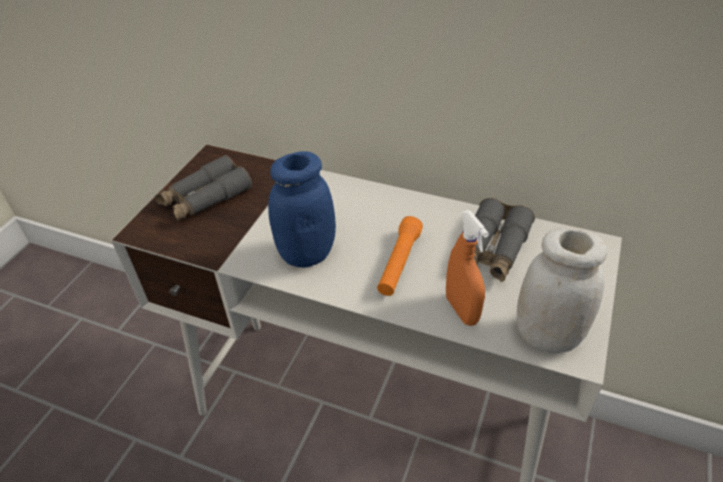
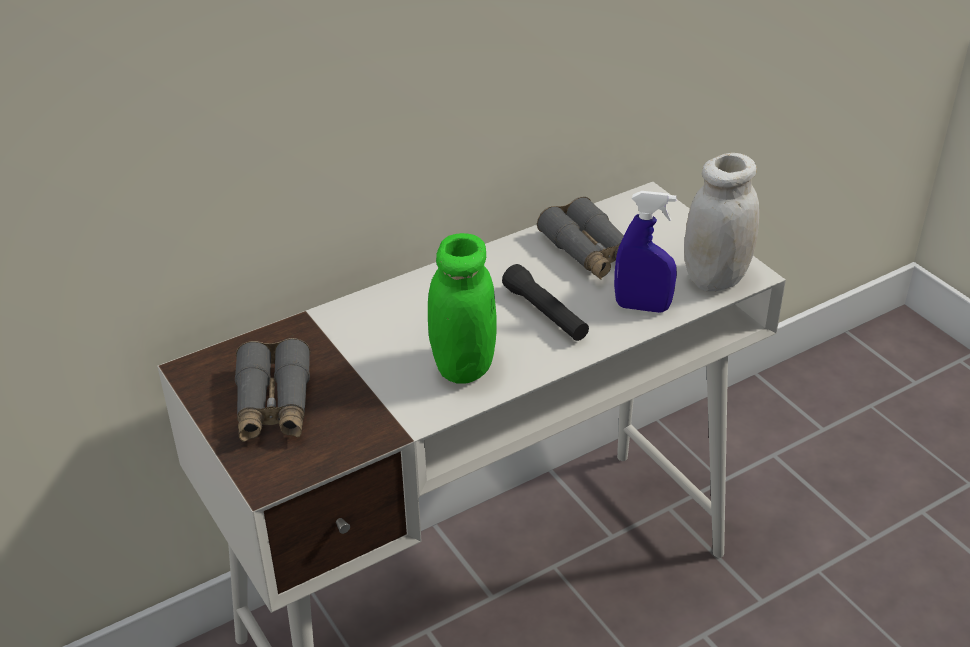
camera: 55 degrees left, 5 degrees down
(307, 254) = (463, 366): blue jar -> green jar
(399, 263) = (545, 314): orange flashlight -> black flashlight
(461, 310) = (642, 307): orange spray bottle -> blue spray bottle

